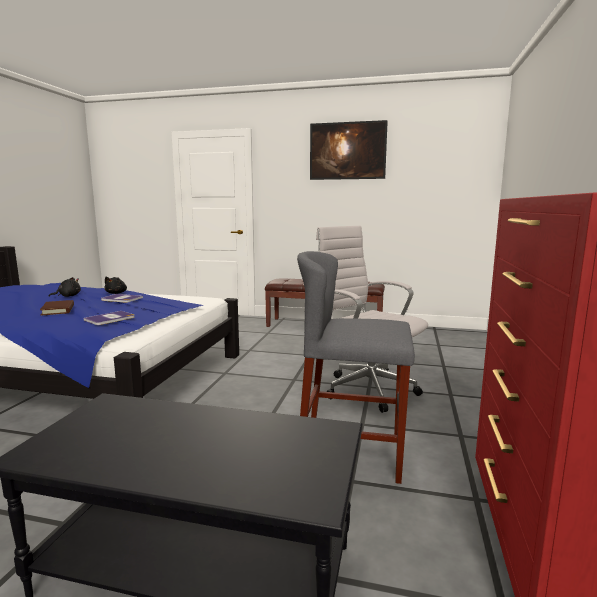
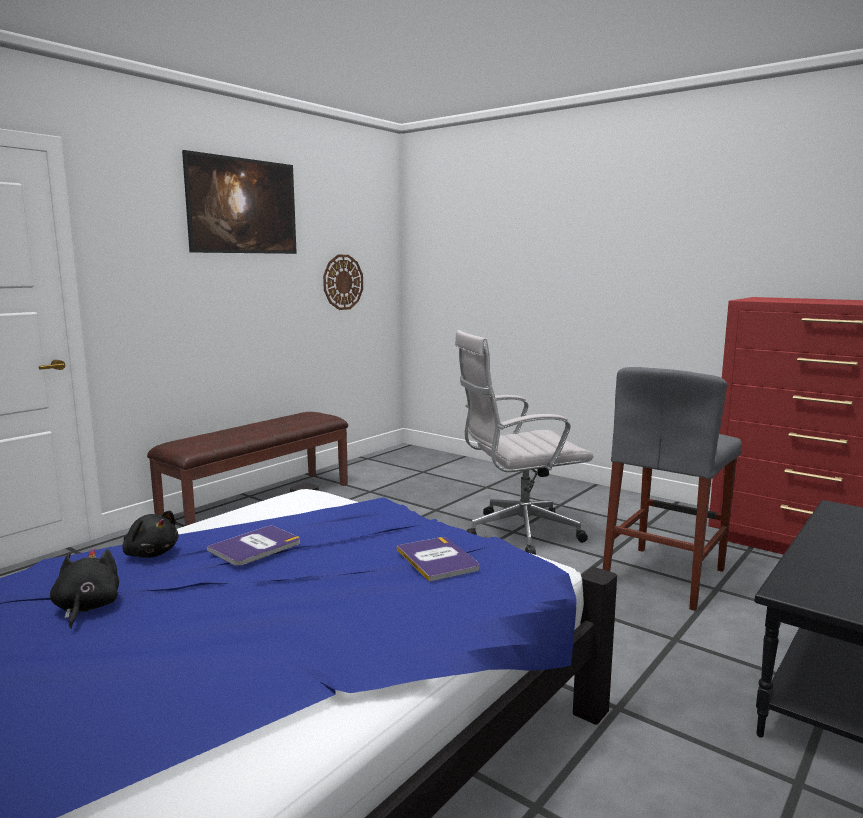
camera: 65 degrees left, 0 degrees up
(58, 310) = (290, 609): brown book -> none
(428, 198) = (343, 282): none -> wall clock

